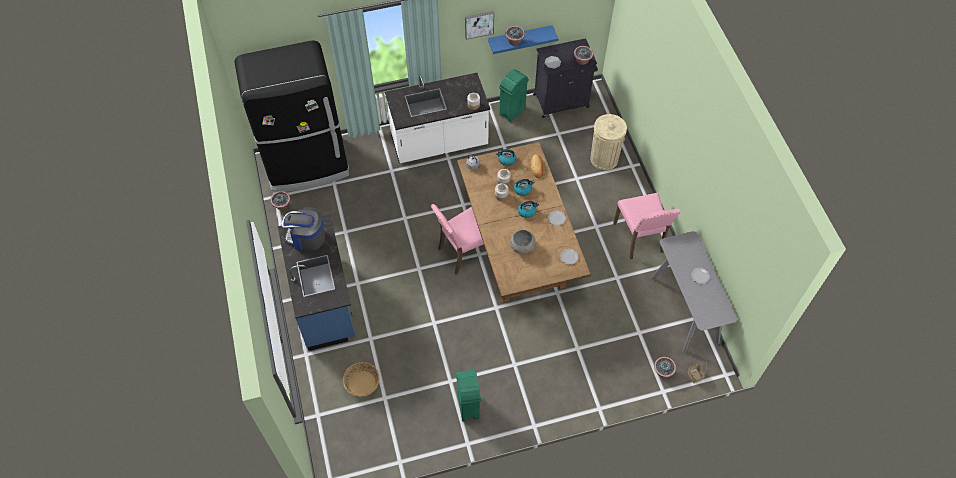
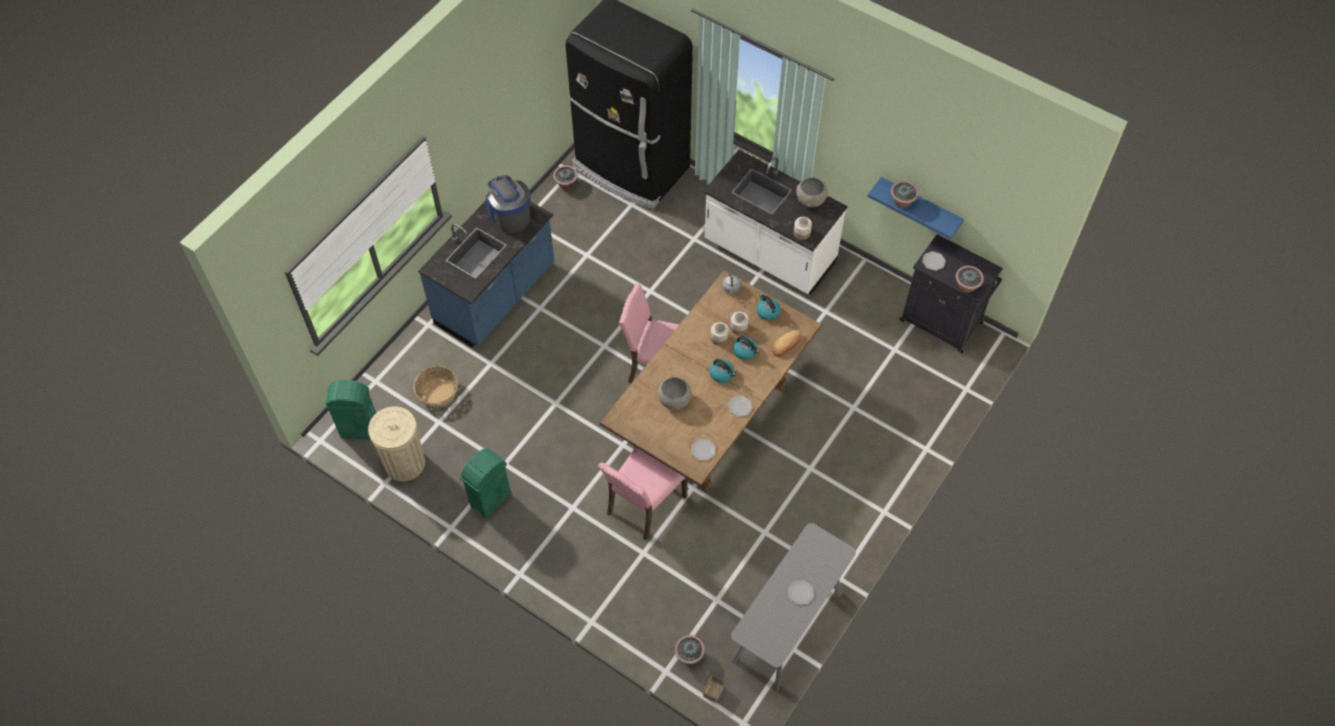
camera: 50 degrees right, 0 degrees up
(455, 85) = (810, 200): none -> grey bowl
(479, 24) = (874, 151): picture -> none
(512, 112) = (876, 288): green trash can -> green trash can (359, 429)
(604, 159) = (907, 415): beige trash can -> beige trash can (405, 463)
(640, 238) = (837, 521): pink chair -> pink chair (644, 505)

